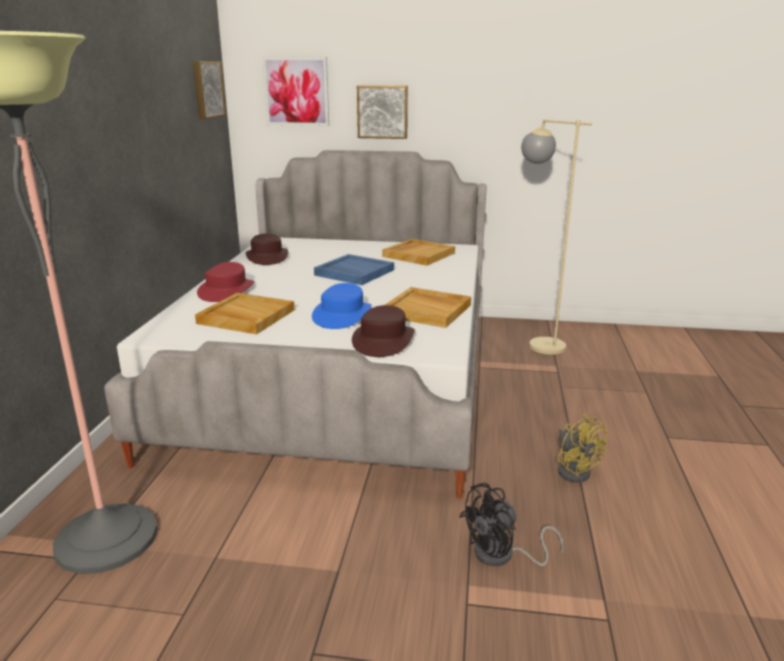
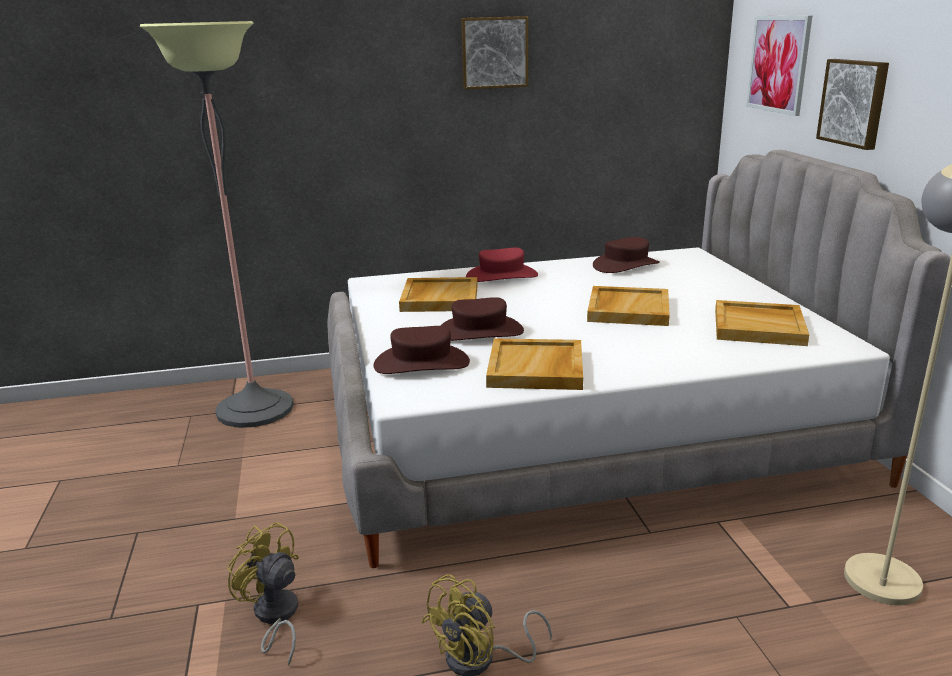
camera: 70 degrees right, 0 degrees up
(207, 89) = (672, 57): picture -> picture (494, 52)
(342, 315) = (479, 332): blue hat -> brown hat
(353, 272) = (627, 309): blue tray -> beige tray
(502, 556) = (274, 617): black fan -> yellow fan

